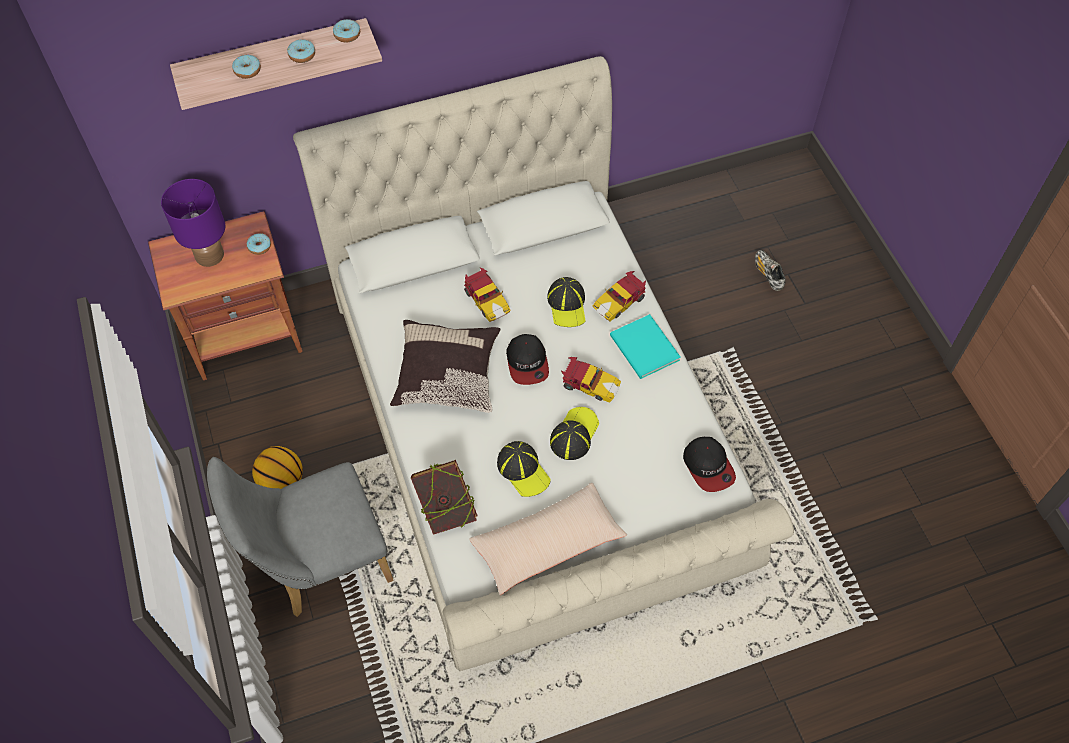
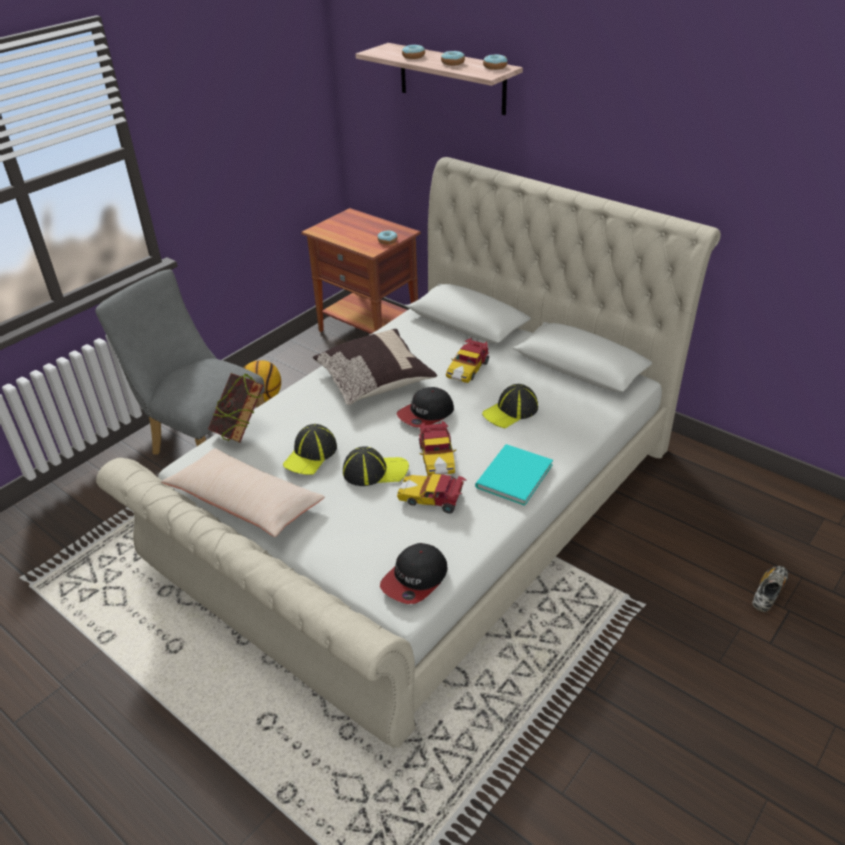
camera: 60 degrees right, 20 degrees down
(209, 255) = (361, 228): purple table lamp -> none
(619, 302) = (549, 440): toy car -> toy car (433, 499)

